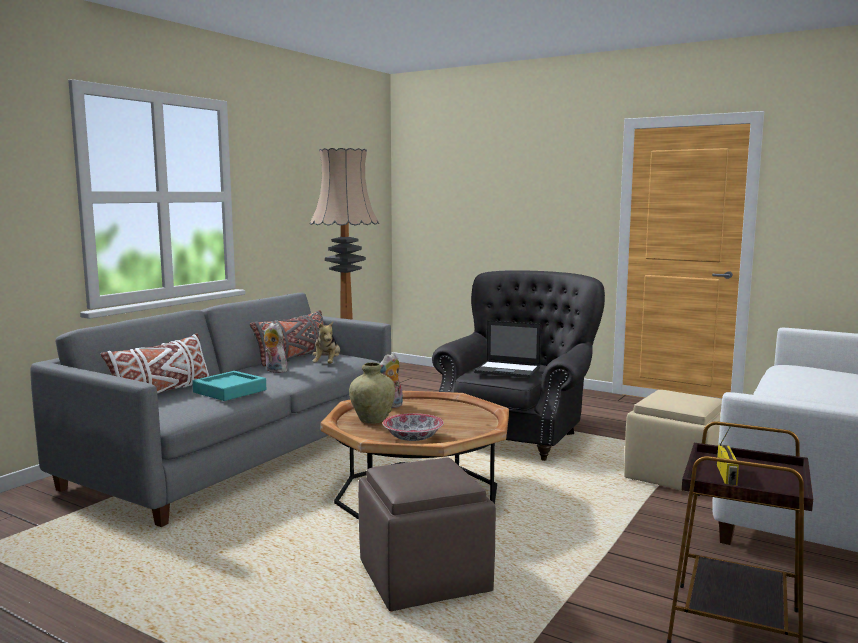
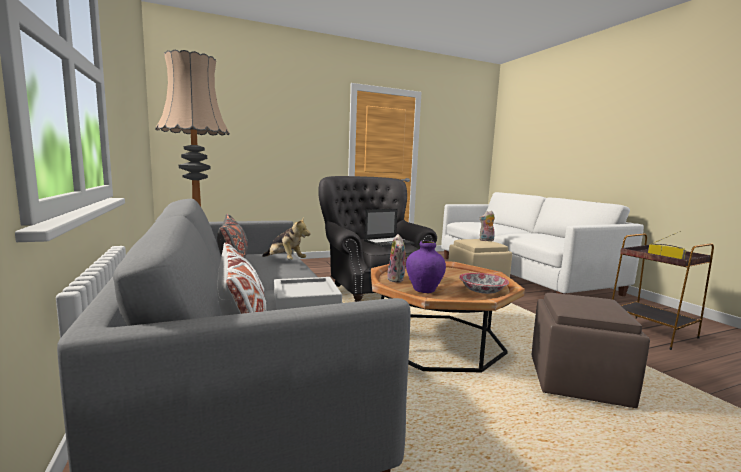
camera: 55 degrees left, 0 degrees up
(230, 391) = (306, 300): turquoise tray -> grey tray
(274, 371) = (264, 275): plush toy -> plush toy (486, 240)
(372, 420) = (424, 290): beige vase -> purple vase

